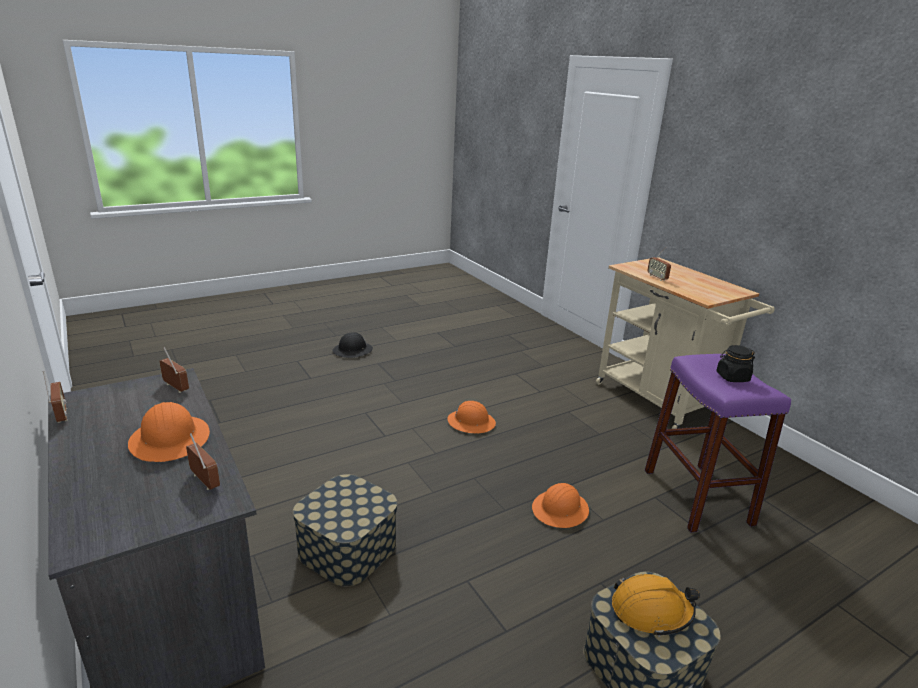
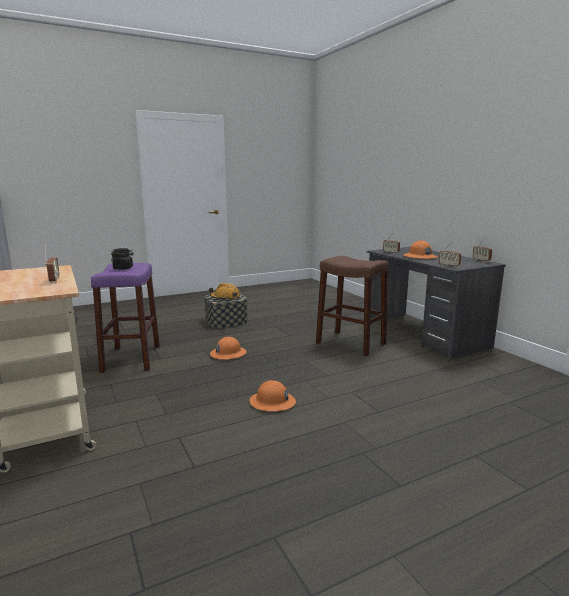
camera: 175 degrees left, 10 degrees down
(347, 548) = (350, 343): storage box -> brown stool
(352, 351) = (459, 517): black hard hat -> none

